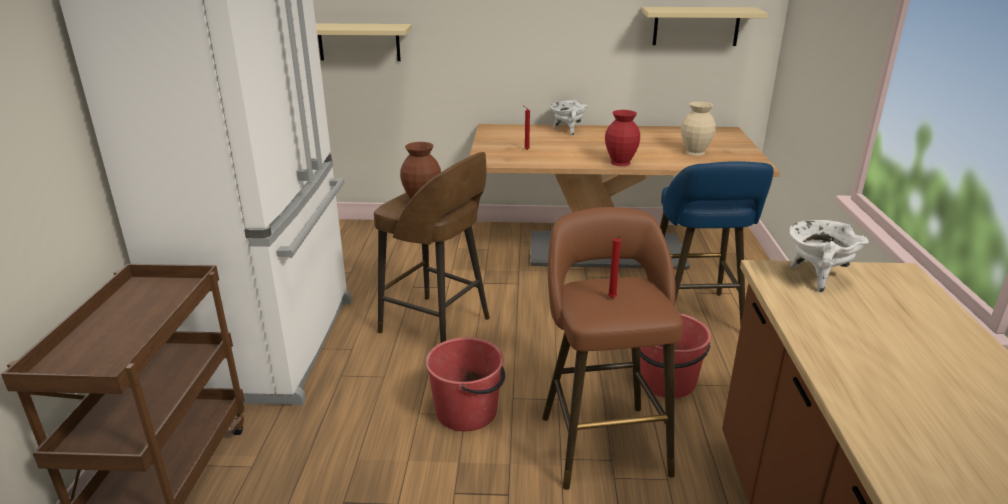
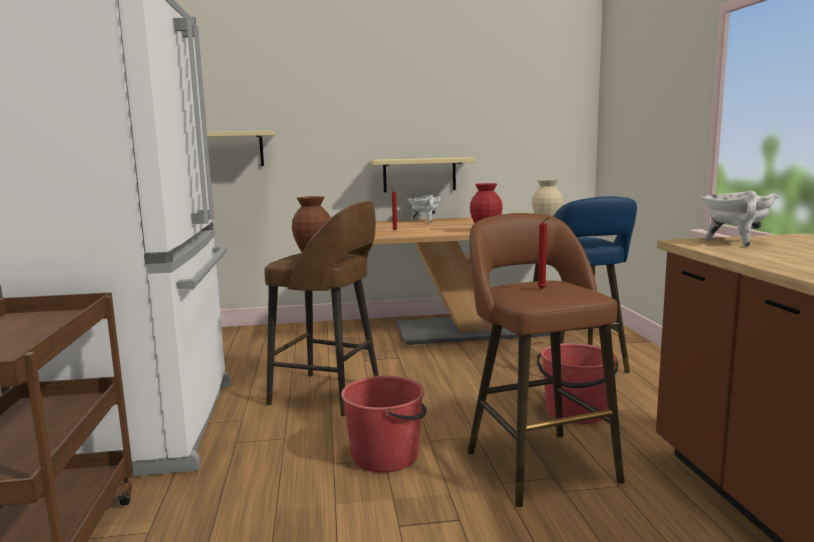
camera: 10 degrees left, 15 degrees down
(696, 26) = (526, 127): beige shelf -> beige shelf (419, 174)

